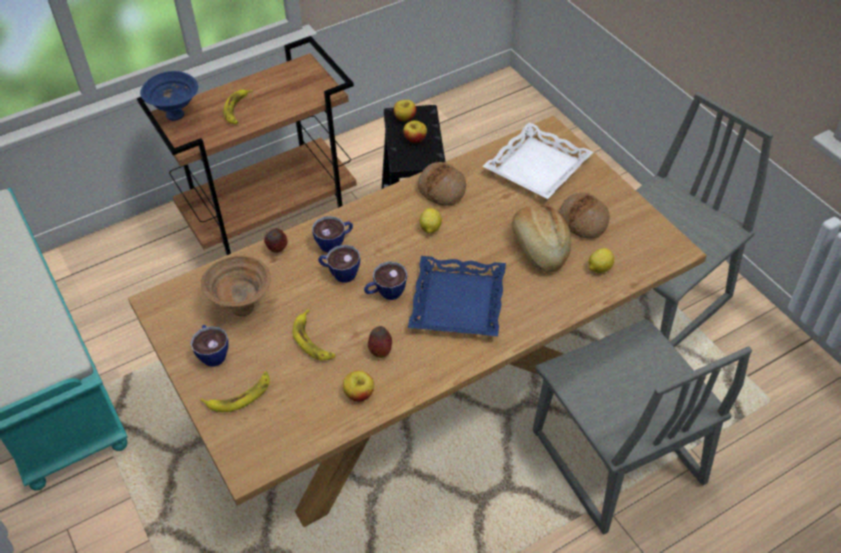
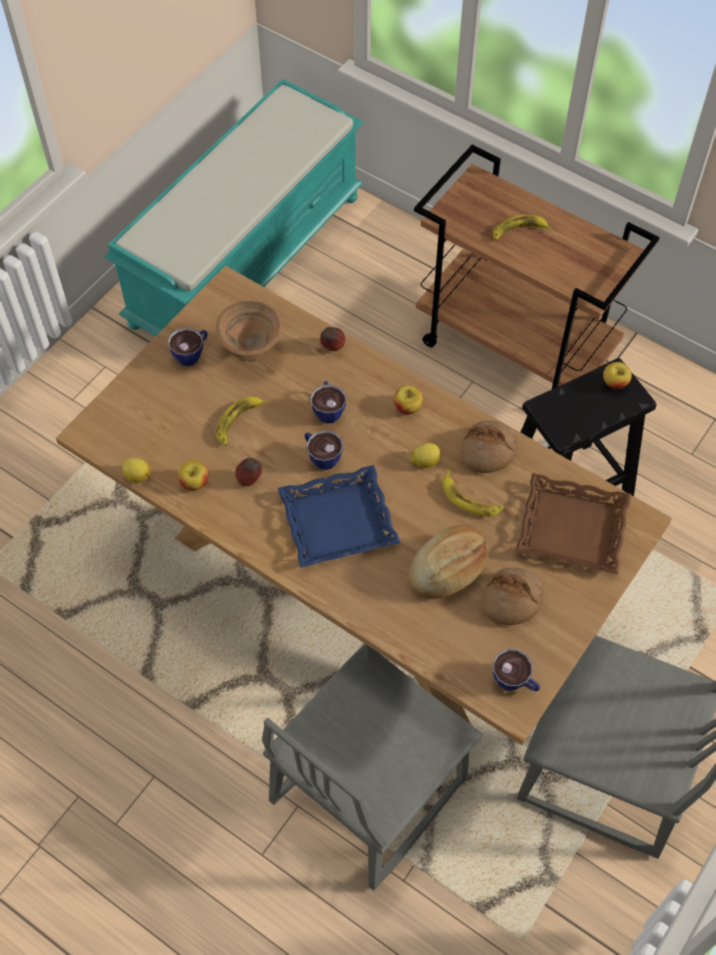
camera: 65 degrees right, 10 degrees up
(177, 115) = (481, 187): blue bowl -> none
(240, 395) = (156, 394): banana -> banana (470, 499)
(335, 243) = (365, 389): cup -> cup (515, 682)
(415, 139) = (587, 405): apple -> apple (407, 407)
(538, 167) = (571, 530): white tray -> brown tray
(599, 268) = (447, 636): lemon -> lemon (137, 475)

